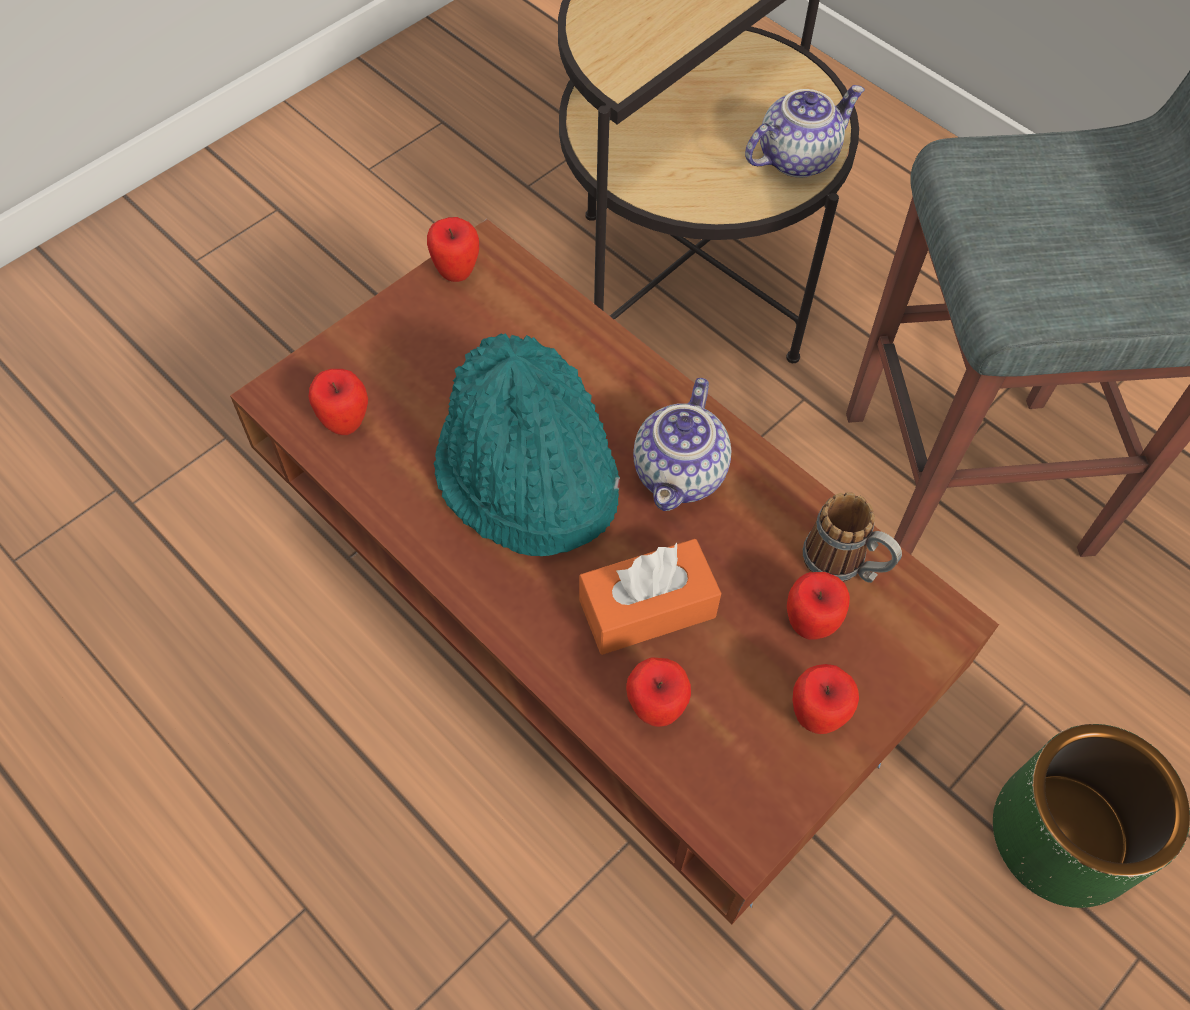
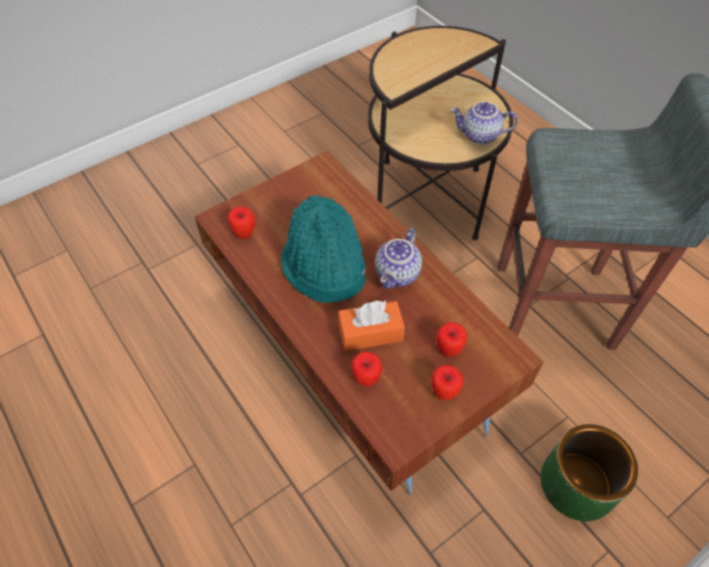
camera: 10 degrees right, 5 degrees down
(456, 272) = (308, 172): apple -> none
(796, 157) = (479, 136): teapot -> teapot turned 150 degrees counterclockwise
(844, 565) = (470, 325): mug -> none

